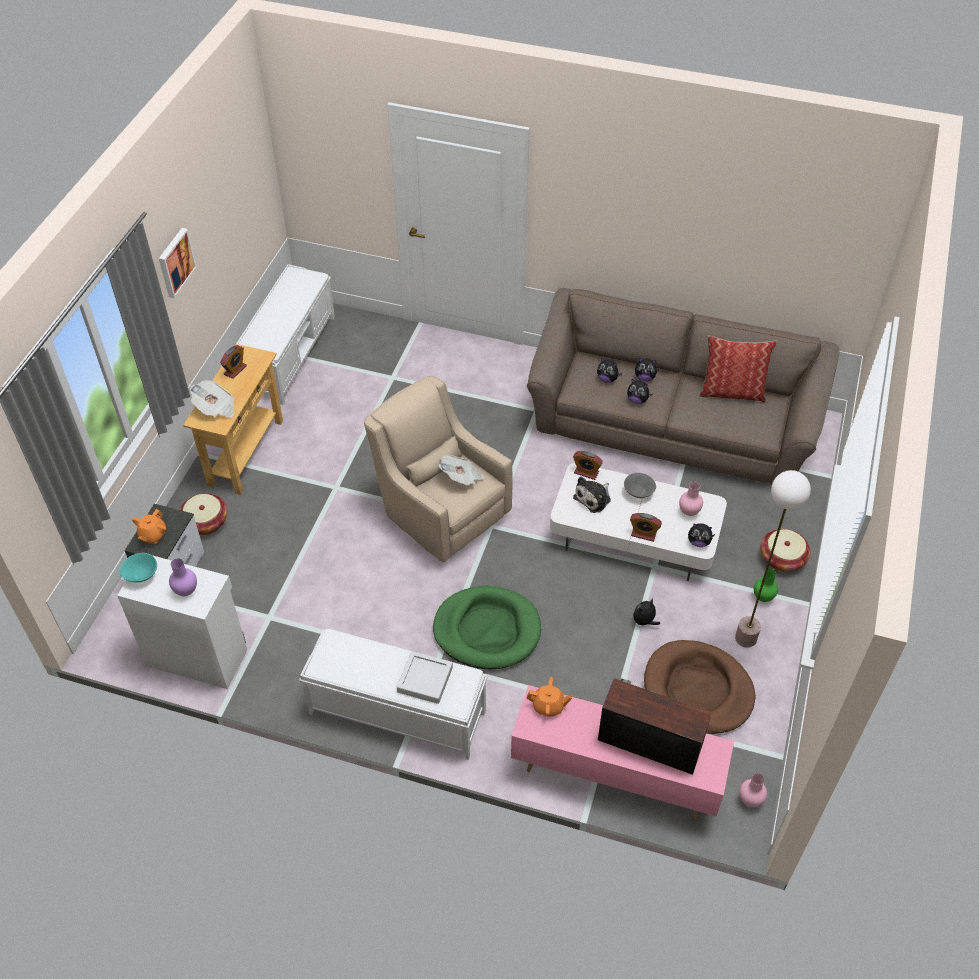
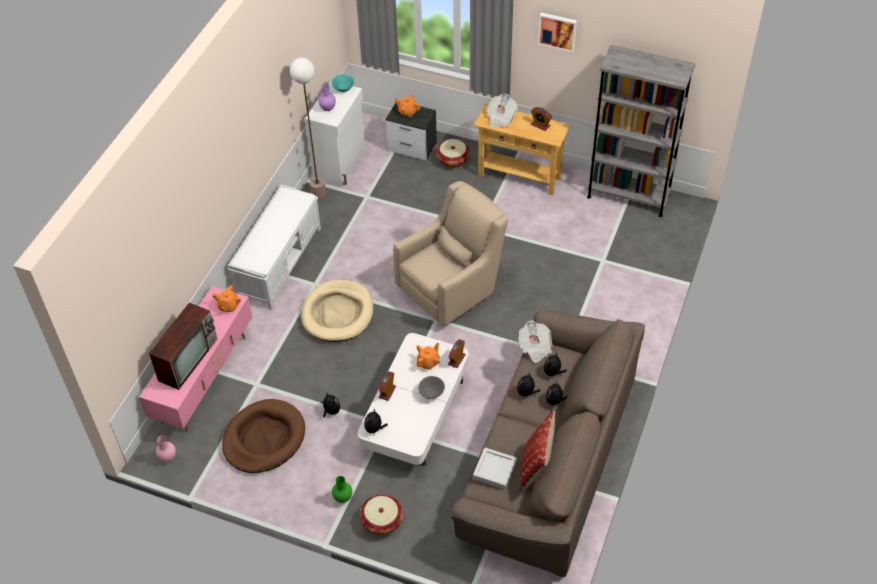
camera: 95 degrees right, 0 degrees up
(289, 354) = (628, 196): white bench -> grey bookcase
(425, 680) = (264, 244): grey tray -> grey tray (494, 470)
(461, 477) = (442, 268): newspaper -> newspaper (535, 347)
(487, 630) = (338, 313): green dog bed -> beige dog bed
(594, 498) = (428, 362): plush toy -> orange teapot
(688, 512) = (407, 426): pink vase -> none
(746, 638) = (304, 479): floor lamp -> floor lamp (318, 193)

